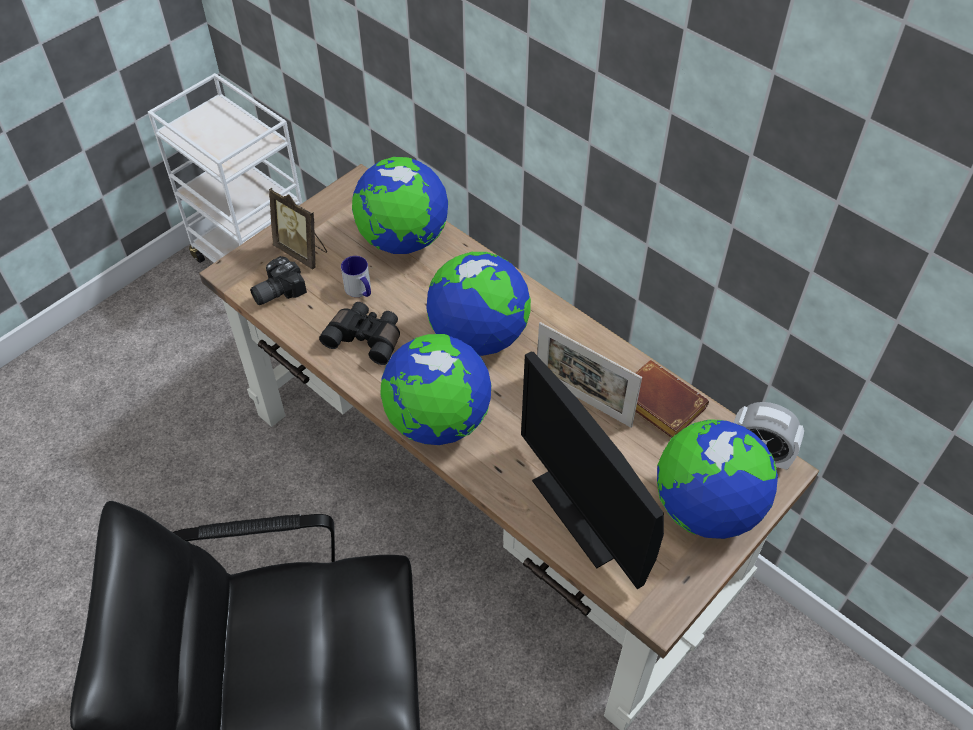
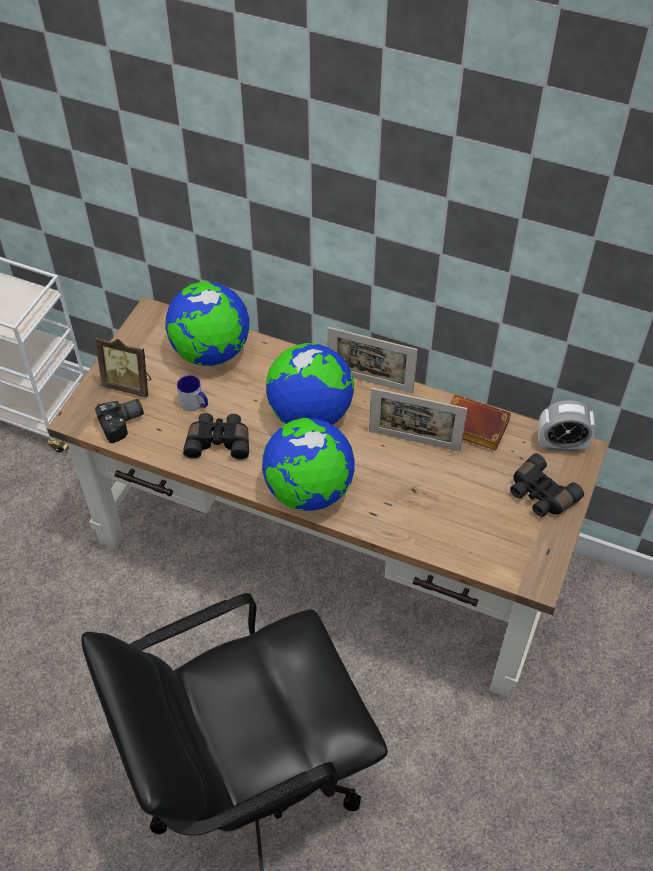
camera: 20 degrees left, 0 degrees up
(276, 291) = (123, 424): camera -> camera turned 150 degrees counterclockwise
(562, 319) = (370, 382): none -> picture frame
(584, 511) = (453, 525): monitor -> none
(705, 508) = (540, 495): globe -> black binoculars

